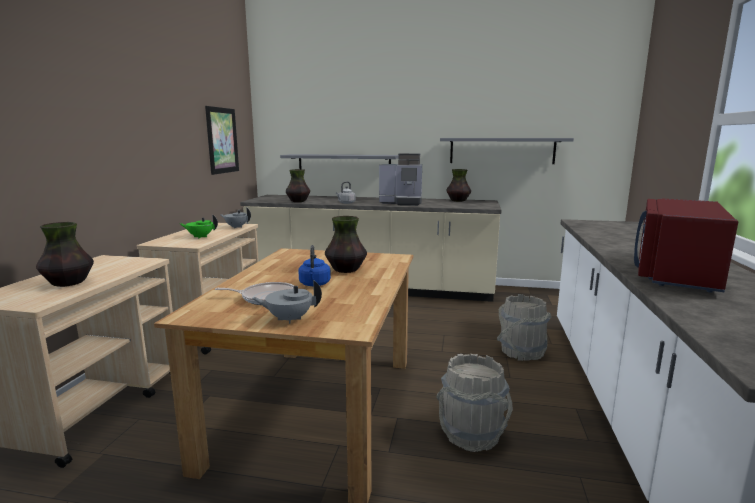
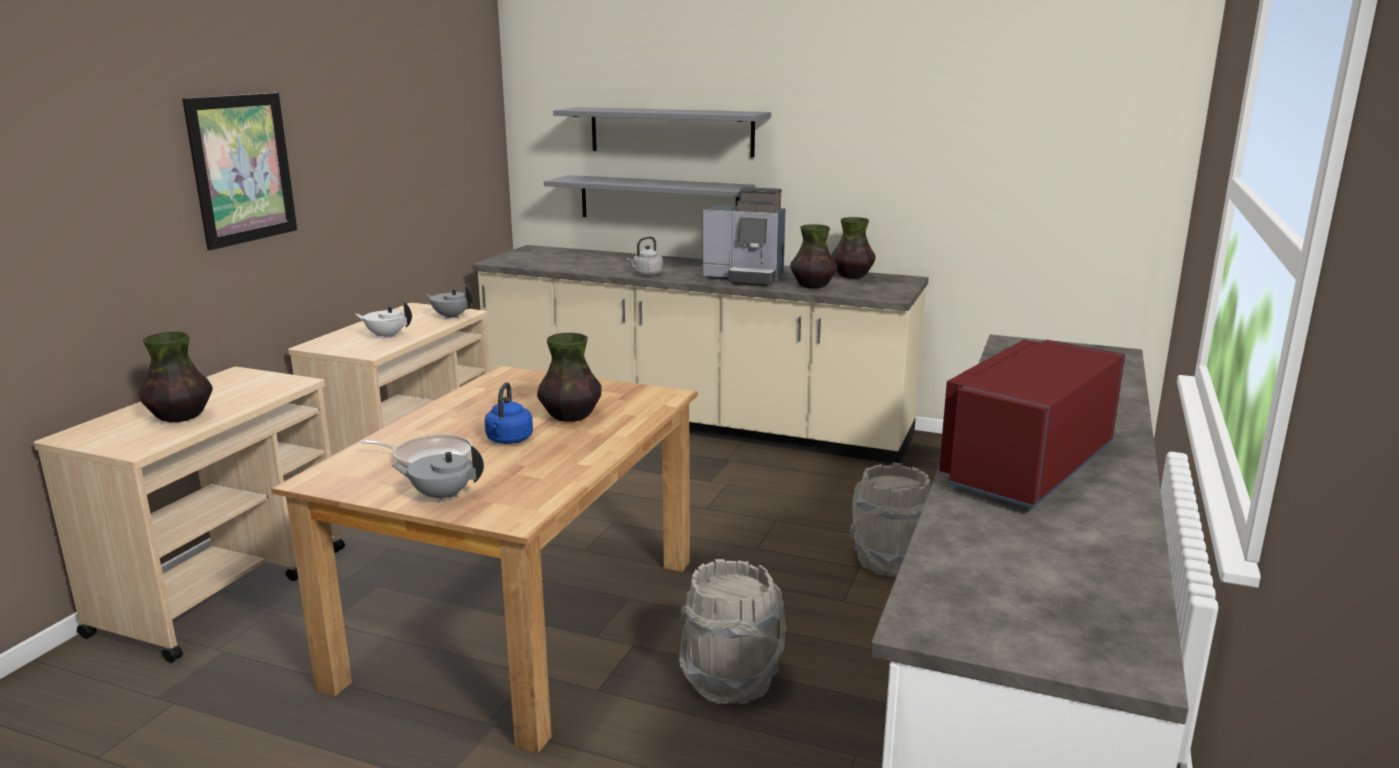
camera: 10 degrees right, 5 degrees up
(200, 237) = (386, 336): green teapot -> white teapot
(222, 140) = (442, 159): picture -> picture (242, 169)
(298, 201) = (568, 267): vase -> vase (812, 286)
(502, 150) = (939, 185): grey shelf -> grey shelf (671, 131)

